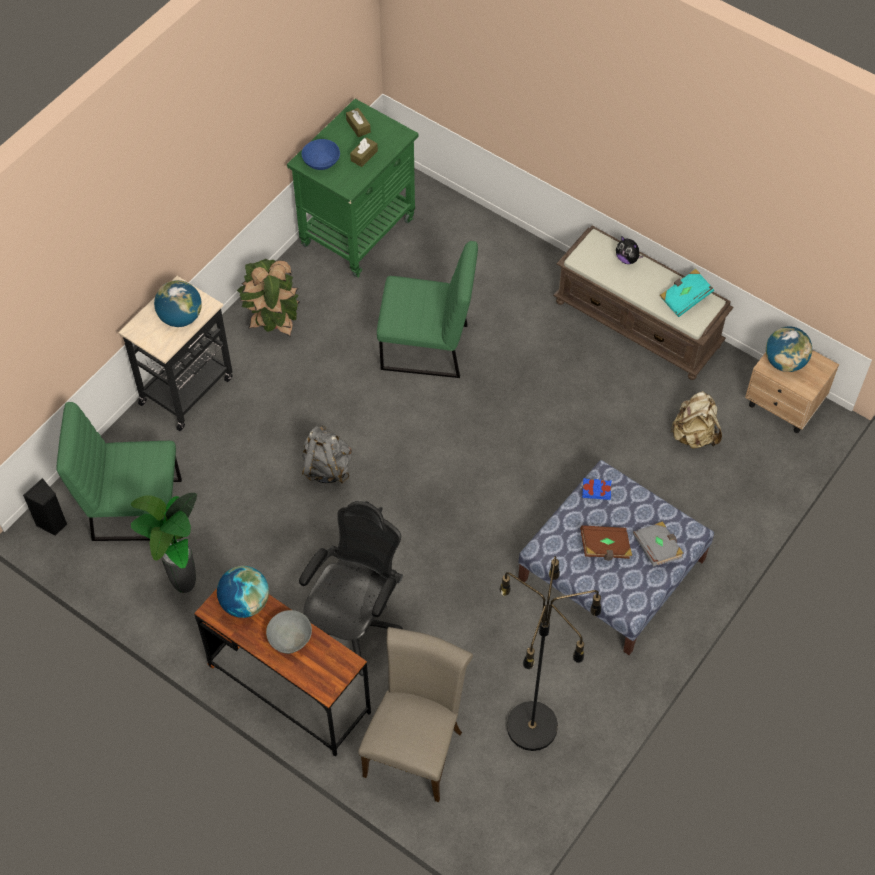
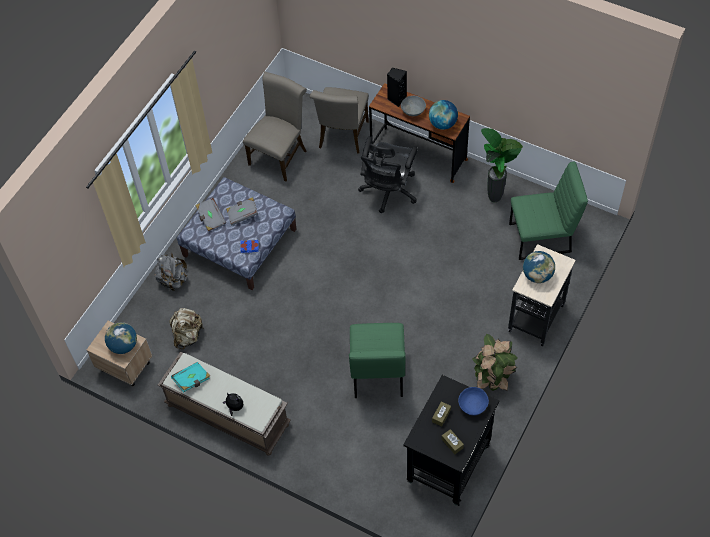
camera: 175 degrees right, 0 degrees up
(52, 523) = (588, 222): black speaker -> black speaker (396, 99)
(326, 467) = (428, 280): grey backpack -> grey backpack (173, 280)
(359, 232) = (448, 464): green cart -> black cart
(427, 348) = (377, 374): green chair -> green chair turned 90 degrees counterclockwise
(533, 727) = (280, 155): floor lamp -> beige chair
(605, 548) = (242, 214): brown book -> grey book

